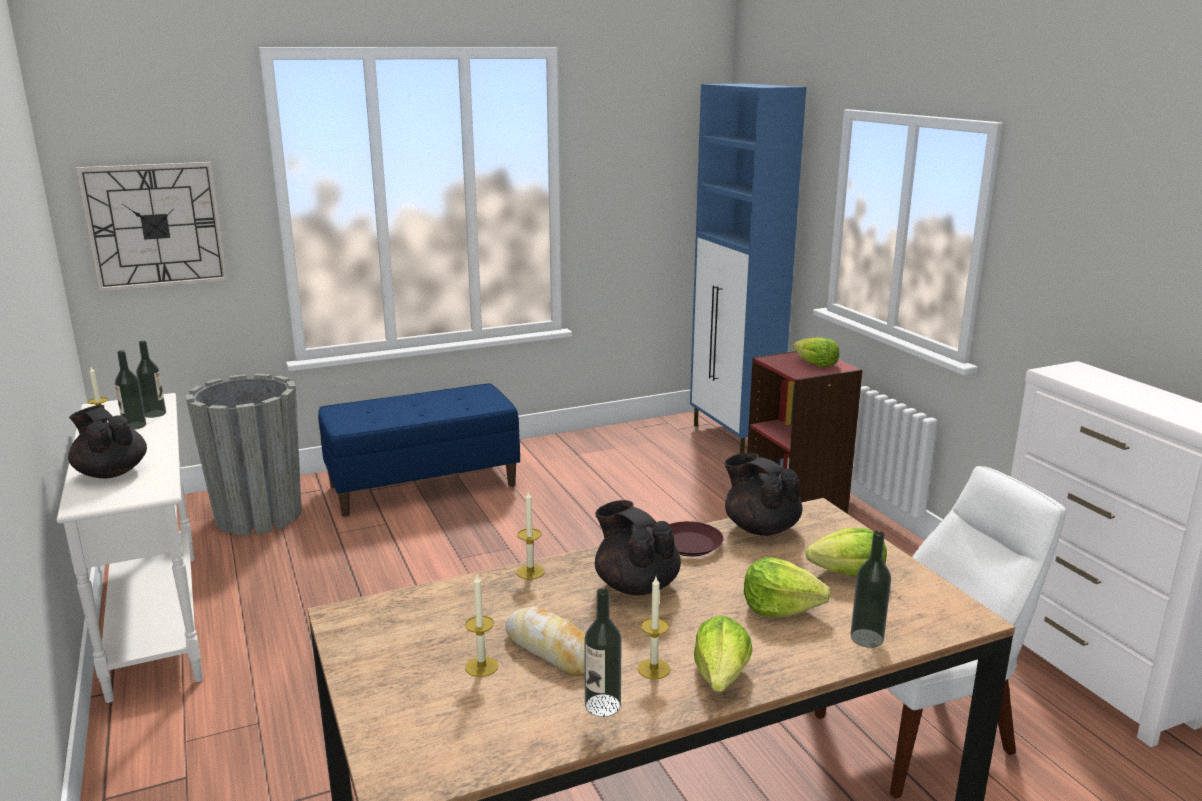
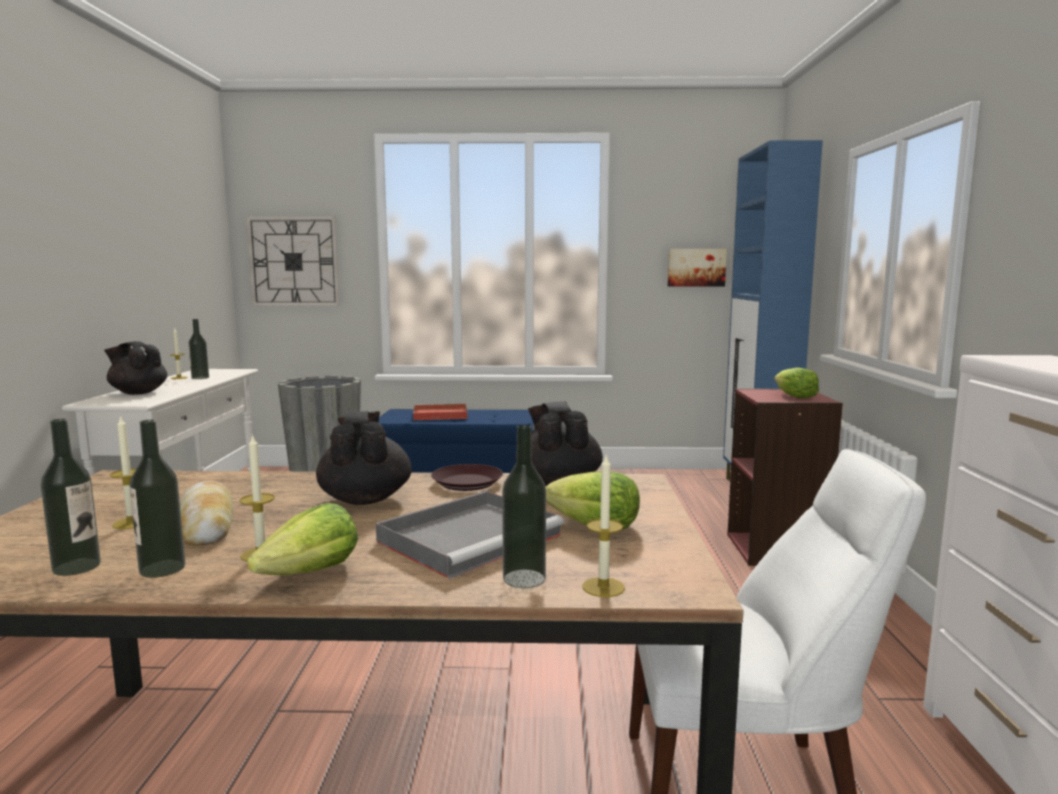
camera: 25 degrees right, 10 degrees down
(111, 472) = (138, 392): black teapot -> black teapot turned 45 degrees counterclockwise
(155, 414) = (223, 375): bottle -> bottle (76, 567)
(395, 409) = (439, 415): none -> red tray
(530, 572) = (296, 477): candle -> candle (603, 587)
(652, 201) = (696, 267): none -> picture
(780, 607) = (472, 537): lettuce -> grey tray

